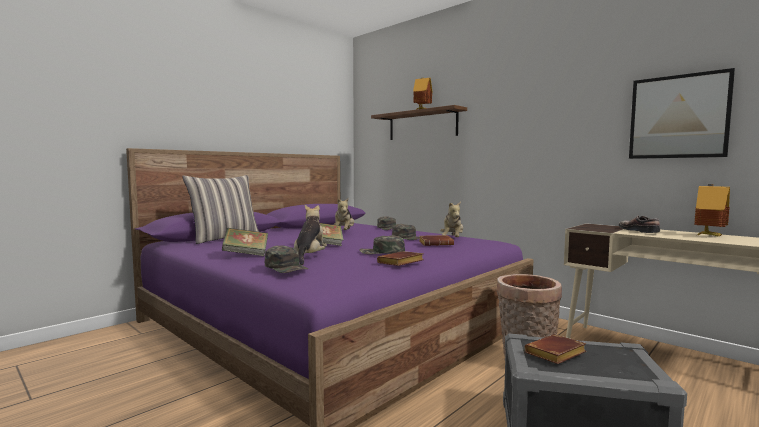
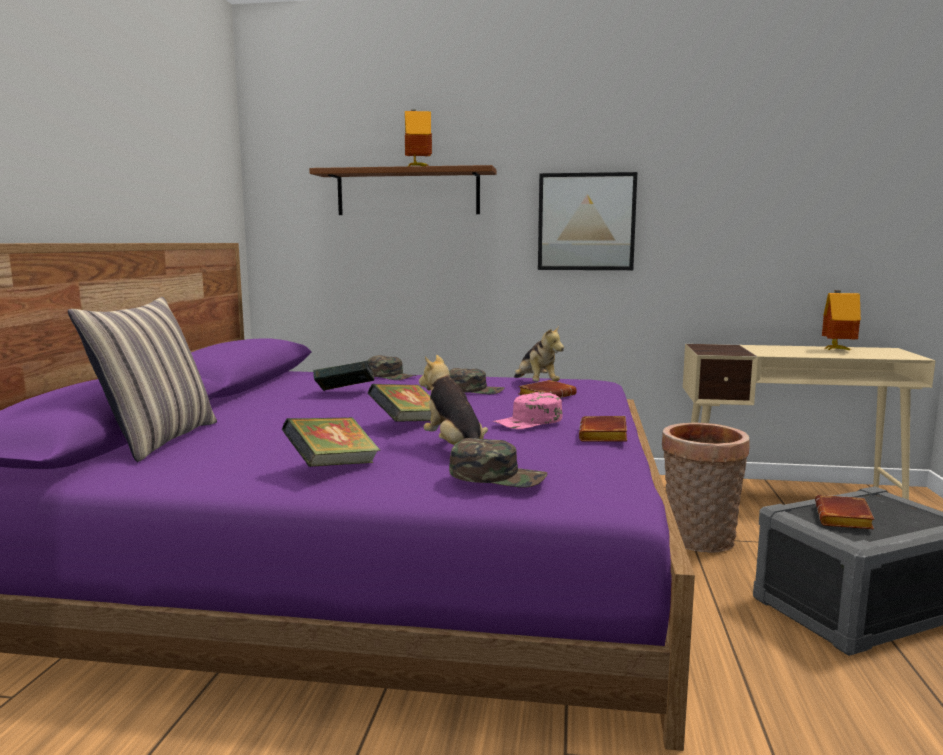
camera: 35 degrees left, 5 degrees up
(344, 232) = (344, 393): plush toy -> book
(382, 252) = (529, 421): green cap -> pink cap
(640, 231) = (768, 350): shoe -> none
(678, 117) = (791, 207): picture -> picture (586, 222)

